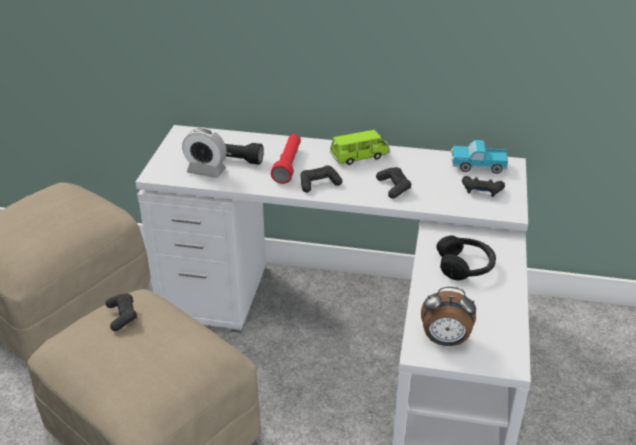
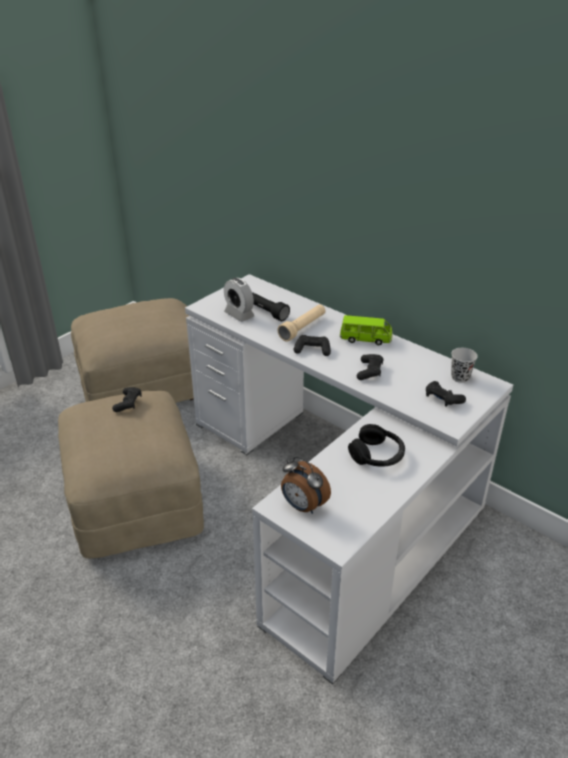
camera: 30 degrees right, 0 degrees up
(288, 165) = (303, 328): red flashlight -> beige flashlight
(477, 166) = (460, 377): toy truck -> black cup

